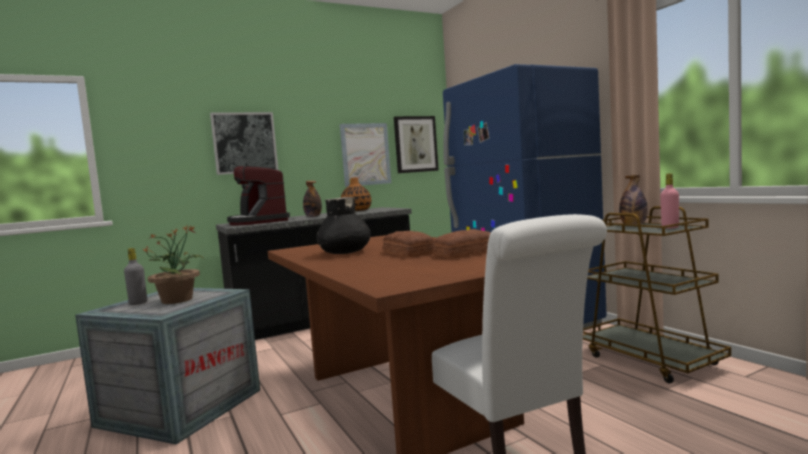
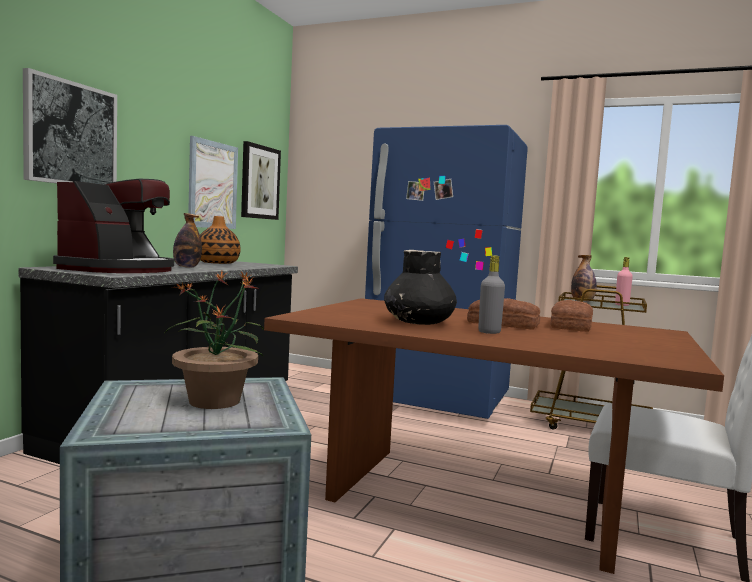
camera: 40 degrees left, 0 degrees up
(138, 303) = (146, 412): grey bottle -> grey bottle (489, 332)
(258, 222) = (119, 269): coffee machine -> coffee machine turned 90 degrees counterclockwise

